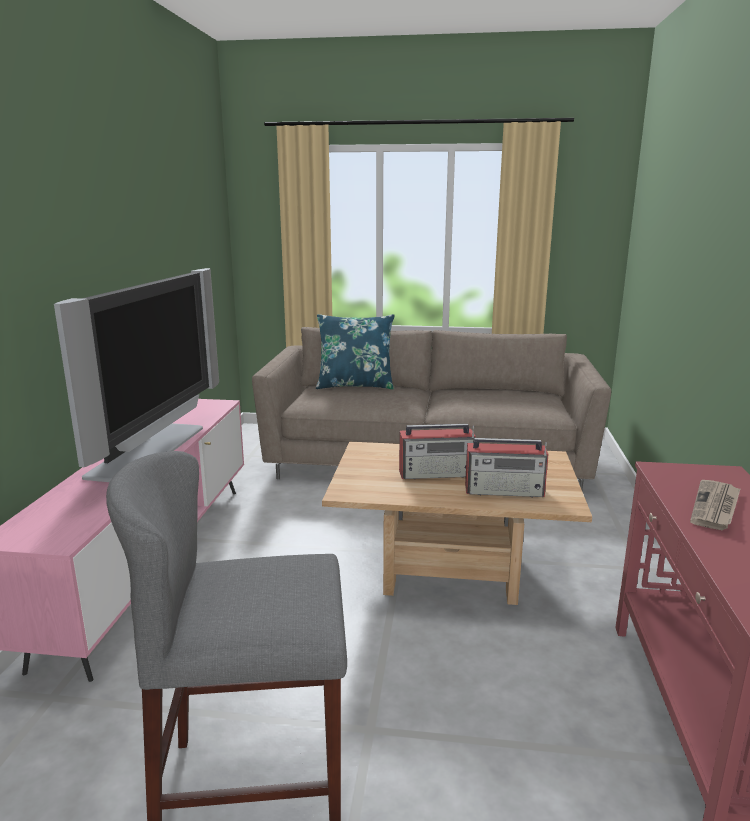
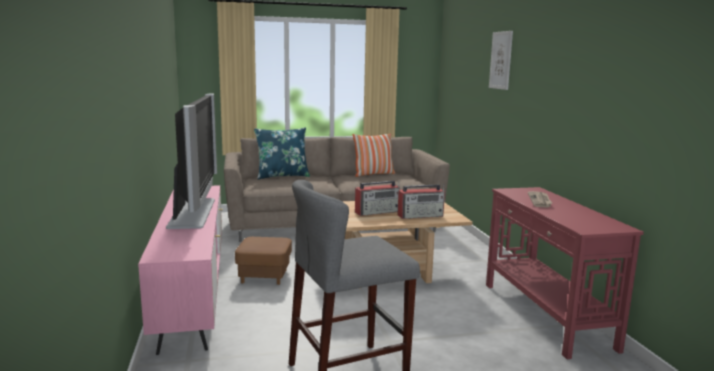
camera: 20 degrees left, 5 degrees down
(268, 547) = (264, 276): none -> brown ottoman
(494, 392) = (373, 174): none -> pillow
(710, 209) = (501, 60): none -> picture

